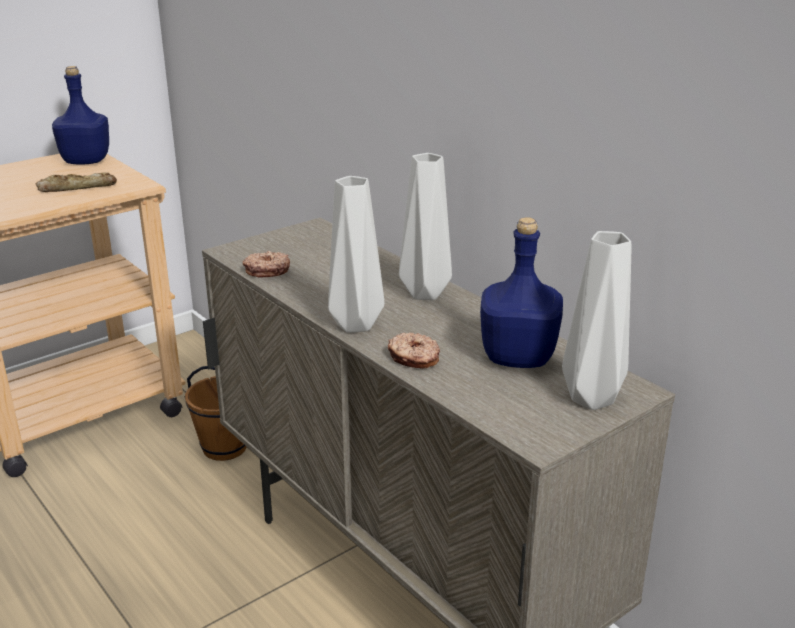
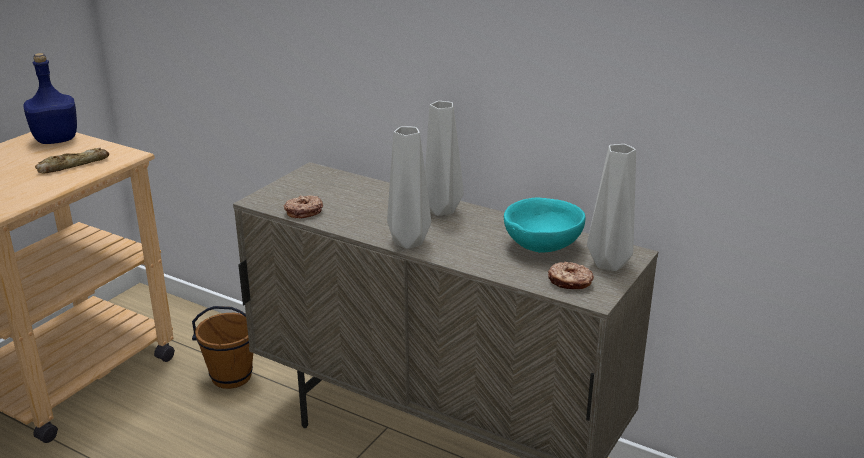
camera: 20 degrees left, 0 degrees up
(413, 358) = (470, 259): donut -> donut (569, 282)
(519, 357) = (542, 245): blue bottle -> turquoise bowl

